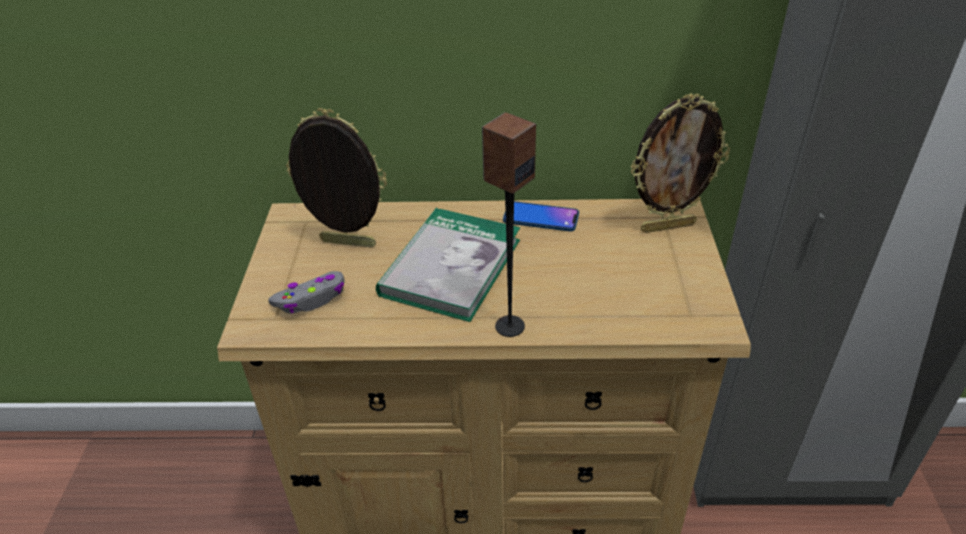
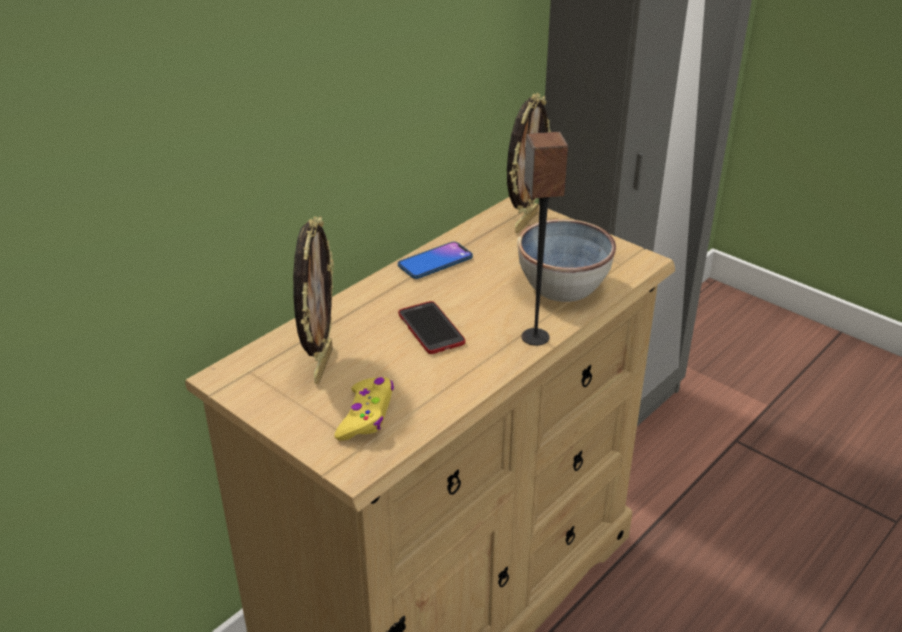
camera: 50 degrees left, 5 degrees down
(311, 299) = (366, 416): grey game controller -> yellow game controller
(347, 245) = (321, 365): picture frame -> picture frame turned 135 degrees clockwise
(451, 267) = (431, 329): book -> phone
(604, 299) = (562, 286): none -> bowl

